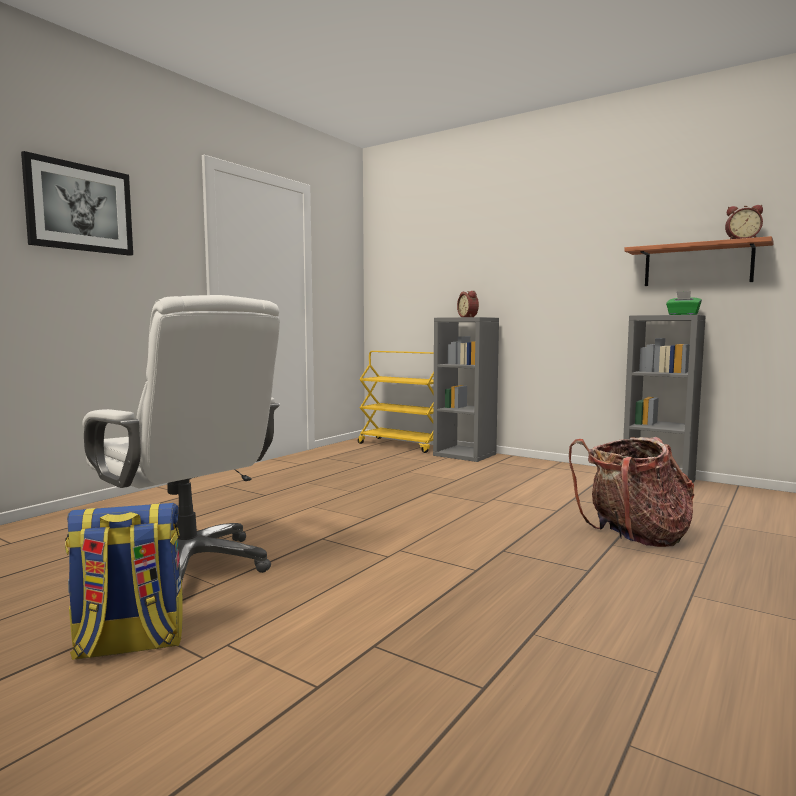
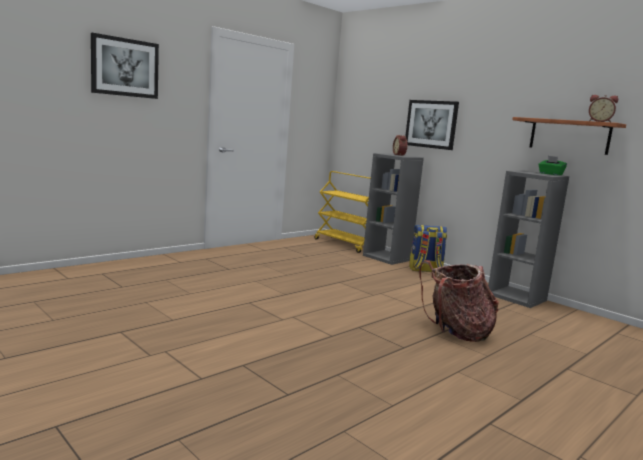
camera: 10 degrees right, 5 degrees up
(129, 644) = (115, 342): backpack -> backpack (425, 270)
(189, 567) = (162, 307): white office chair -> none
(504, 274) = (431, 124): none -> picture

